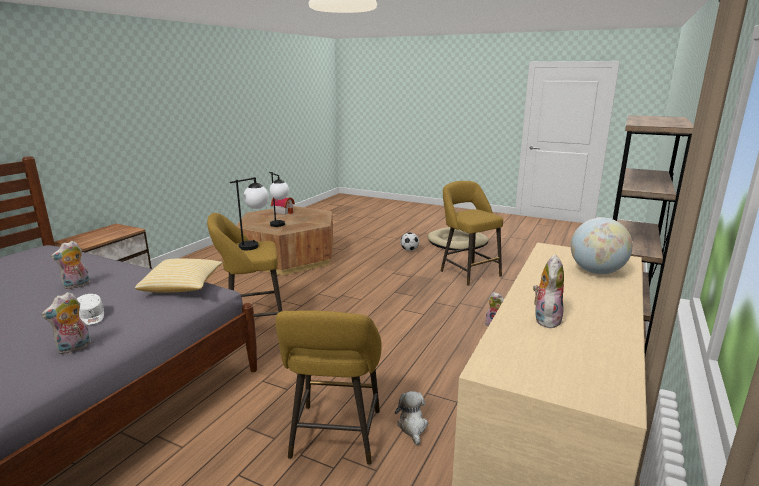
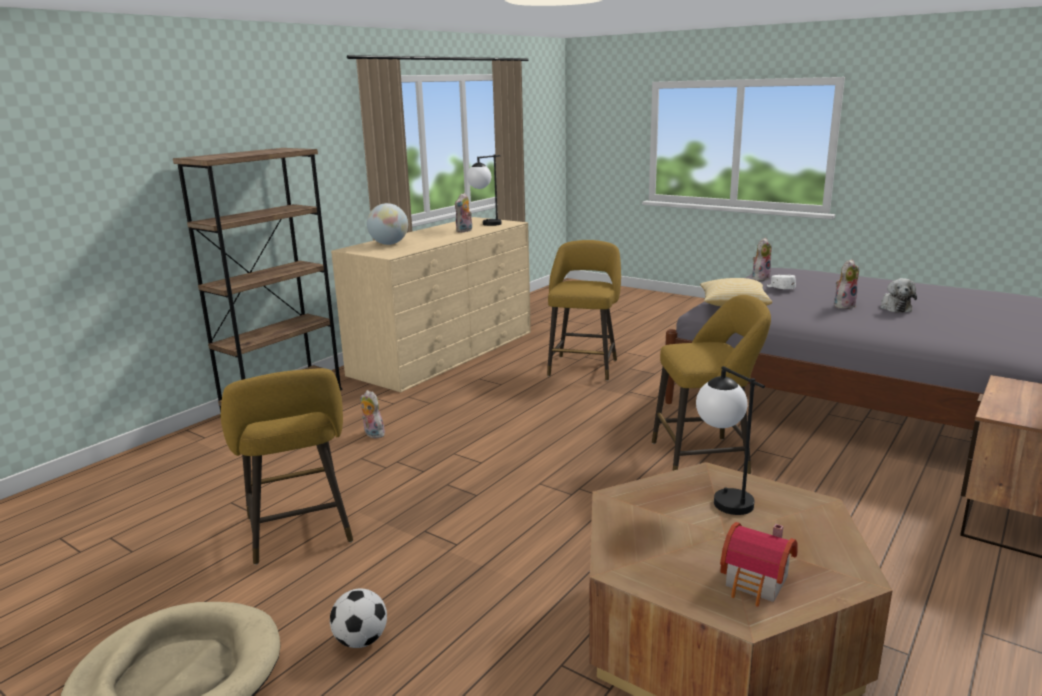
camera: 170 degrees left, 0 degrees up
(255, 245) = (700, 354): table lamp -> table lamp (485, 225)
(412, 427) = (523, 369): plush toy -> plush toy (894, 307)

